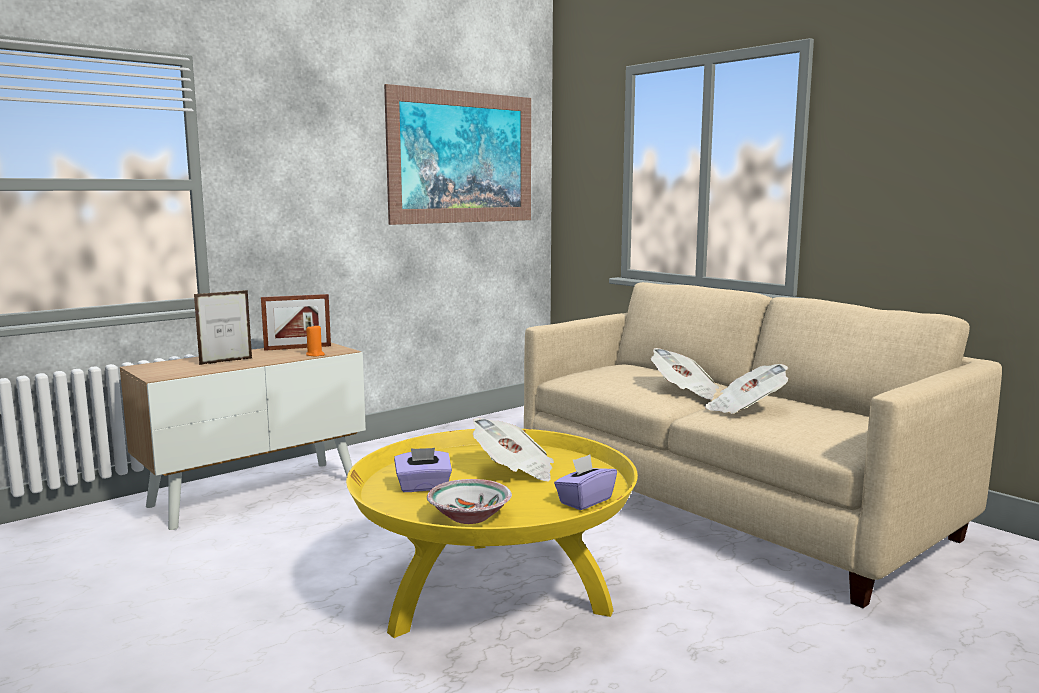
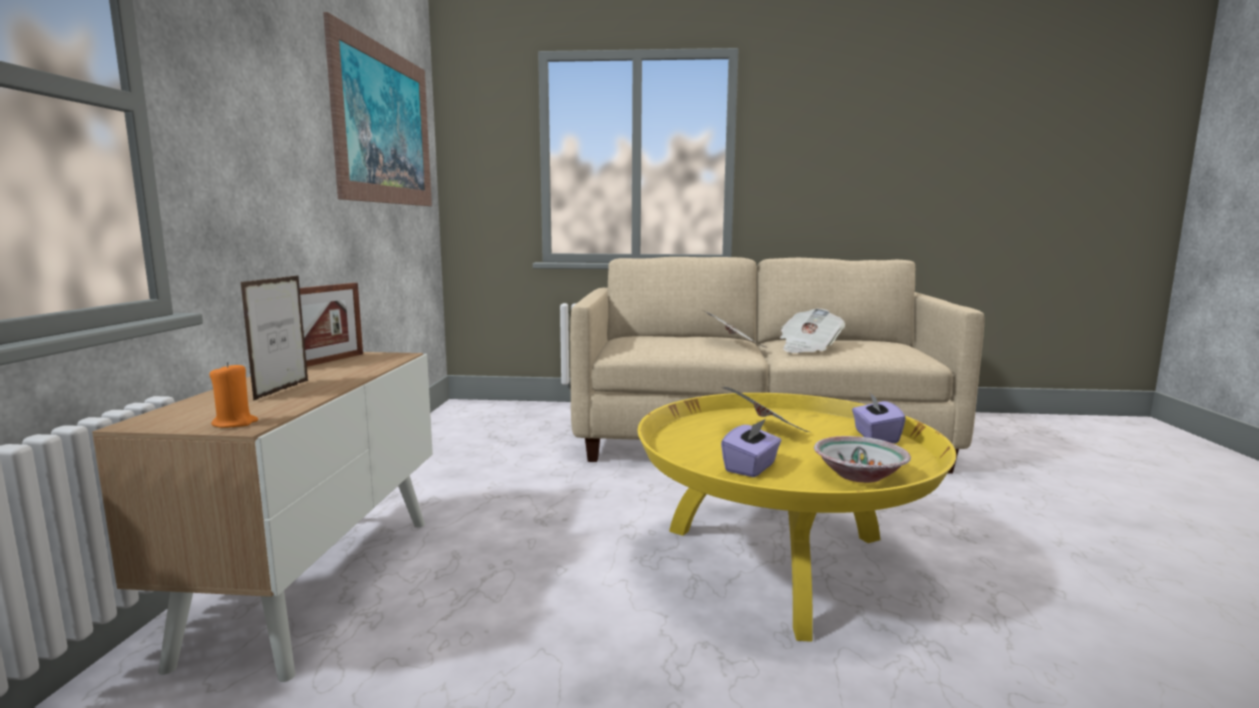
camera: 45 degrees left, 0 degrees up
(315, 355) = (383, 364): orange candle -> orange candle (235, 423)

